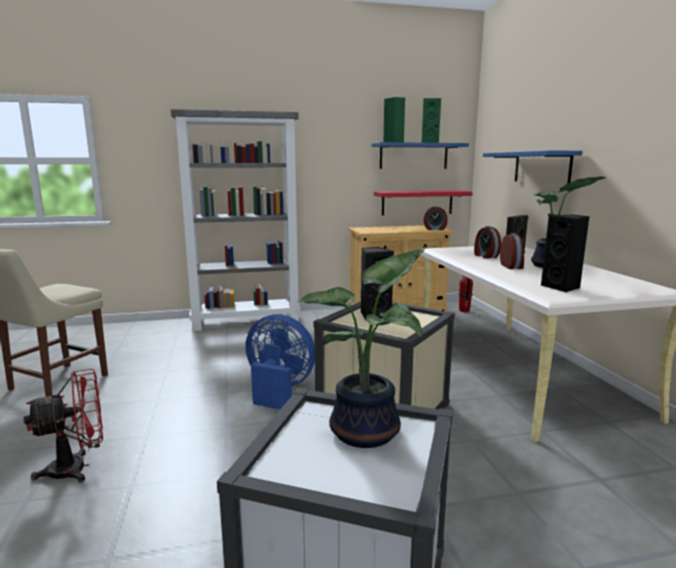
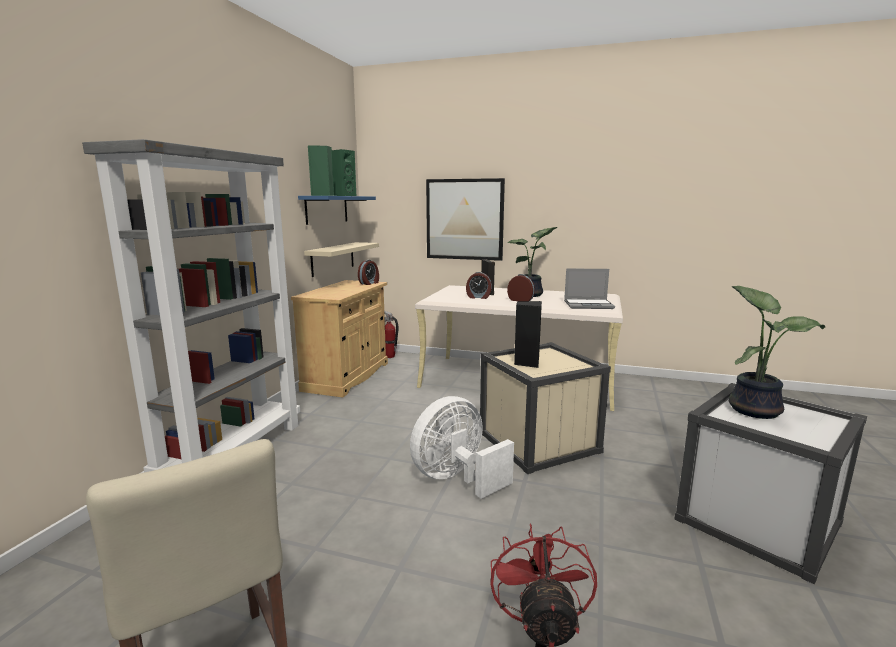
camera: 60 degrees left, 0 degrees up
(278, 390) = (457, 478): blue fan -> white fan
(417, 202) = (333, 258): red shelf -> beige shelf
(541, 167) = (464, 219): blue shelf -> picture
(562, 287) = (589, 305): black speaker -> laptop

